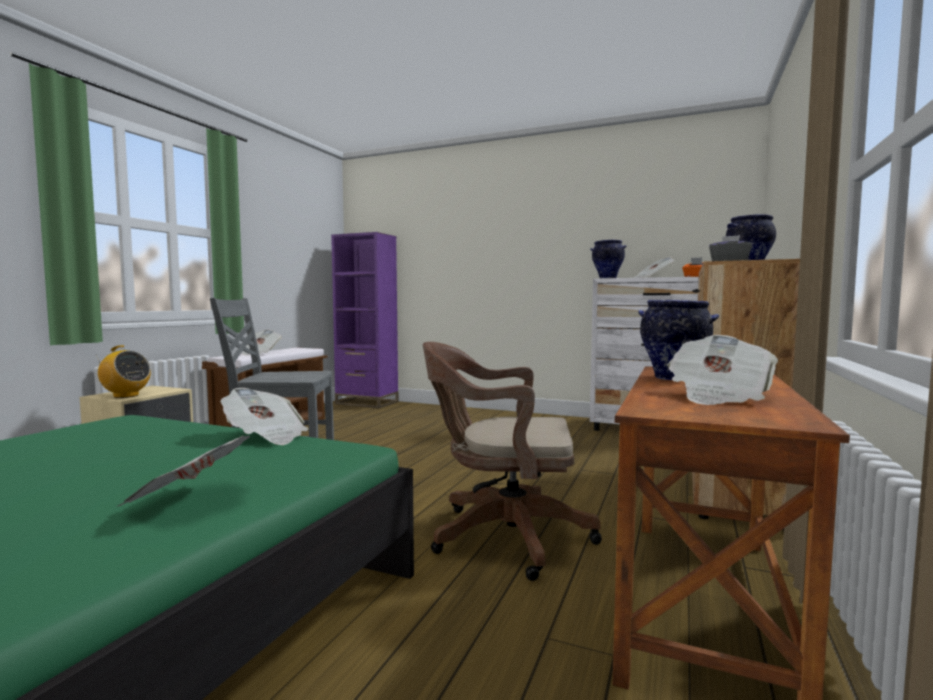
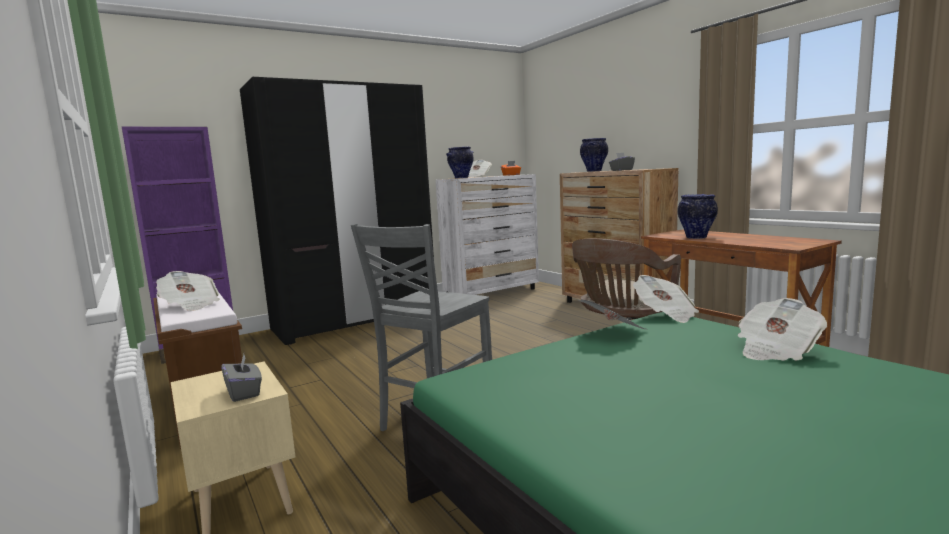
camera: 55 degrees left, 5 degrees up
(125, 396) = (244, 392): radio -> grey tissue box
(477, 415) = (356, 321): none -> black wardrobe
(718, 397) = (758, 239): newspaper -> newspaper (665, 314)

